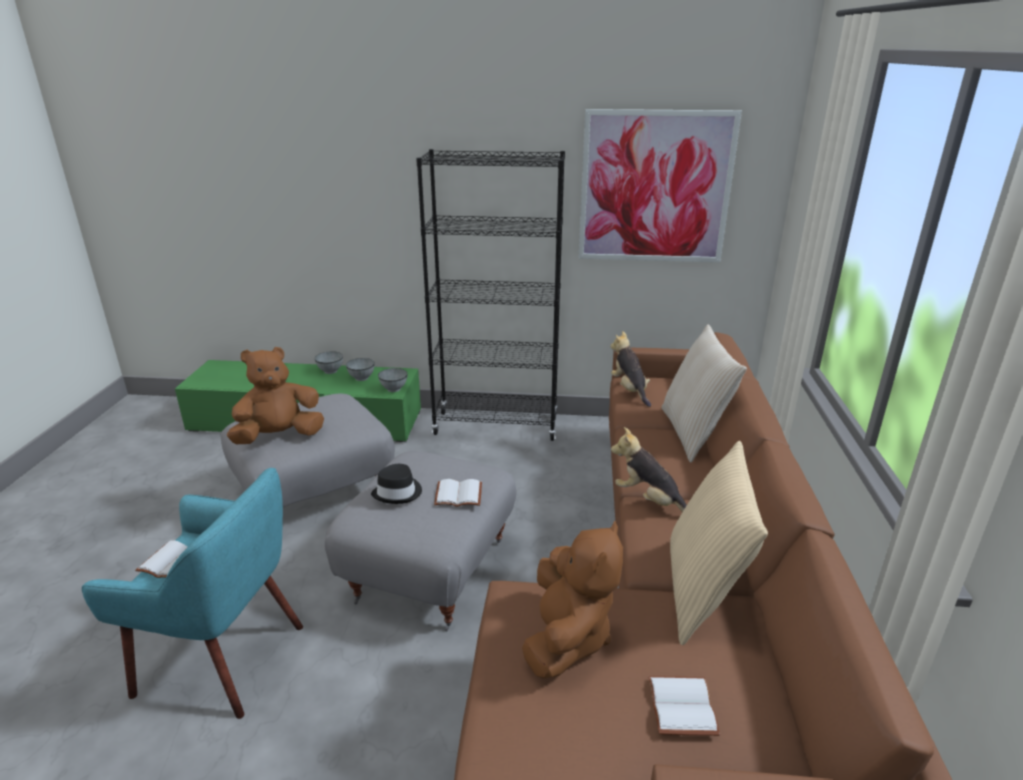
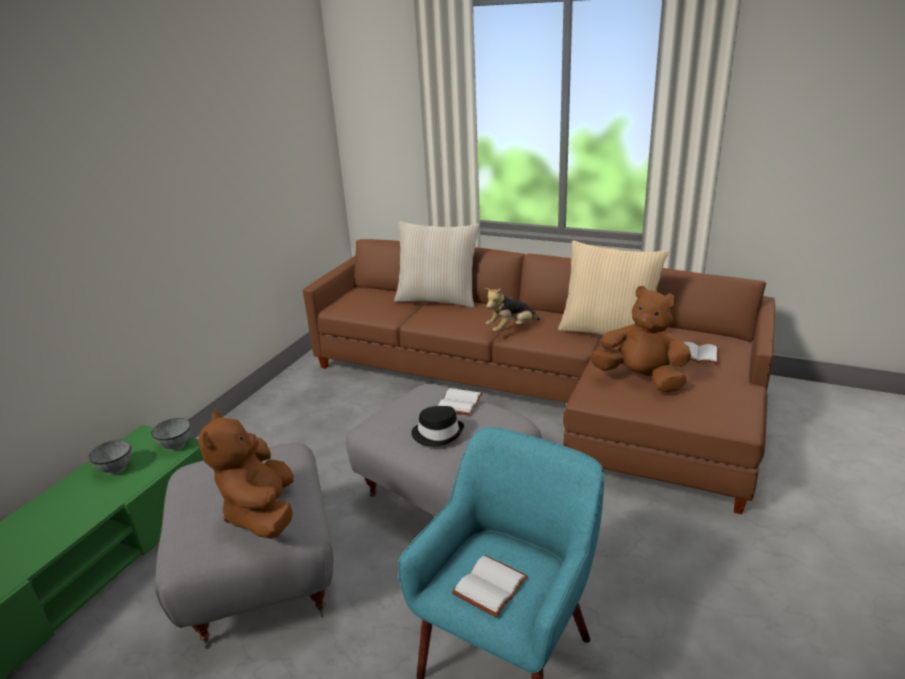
camera: 70 degrees left, 0 degrees up
(331, 371) = (60, 495): grey bowl -> none
(496, 426) = (246, 426): black bookcase -> none
(629, 390) = (354, 308): plush toy -> none
(655, 188) = (270, 139): picture -> none

